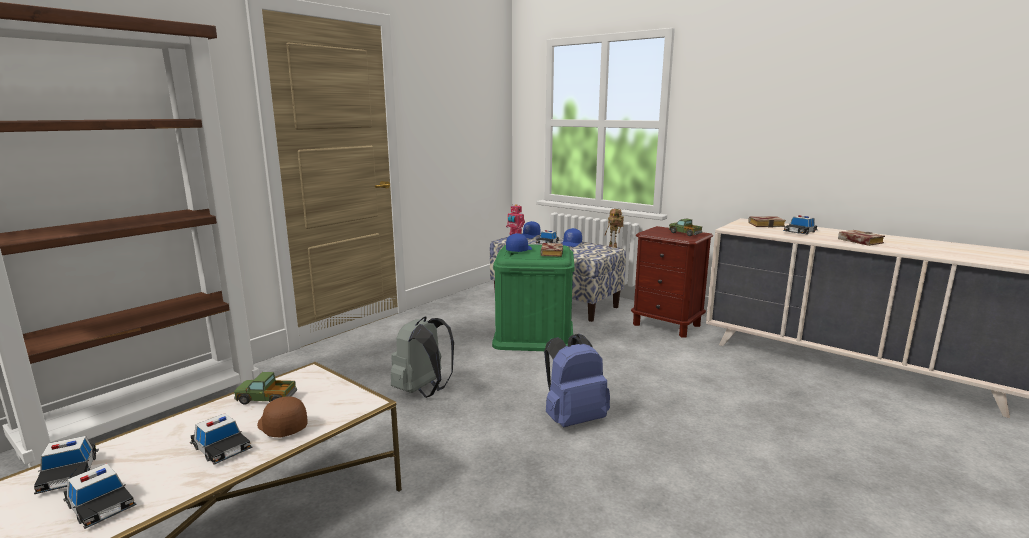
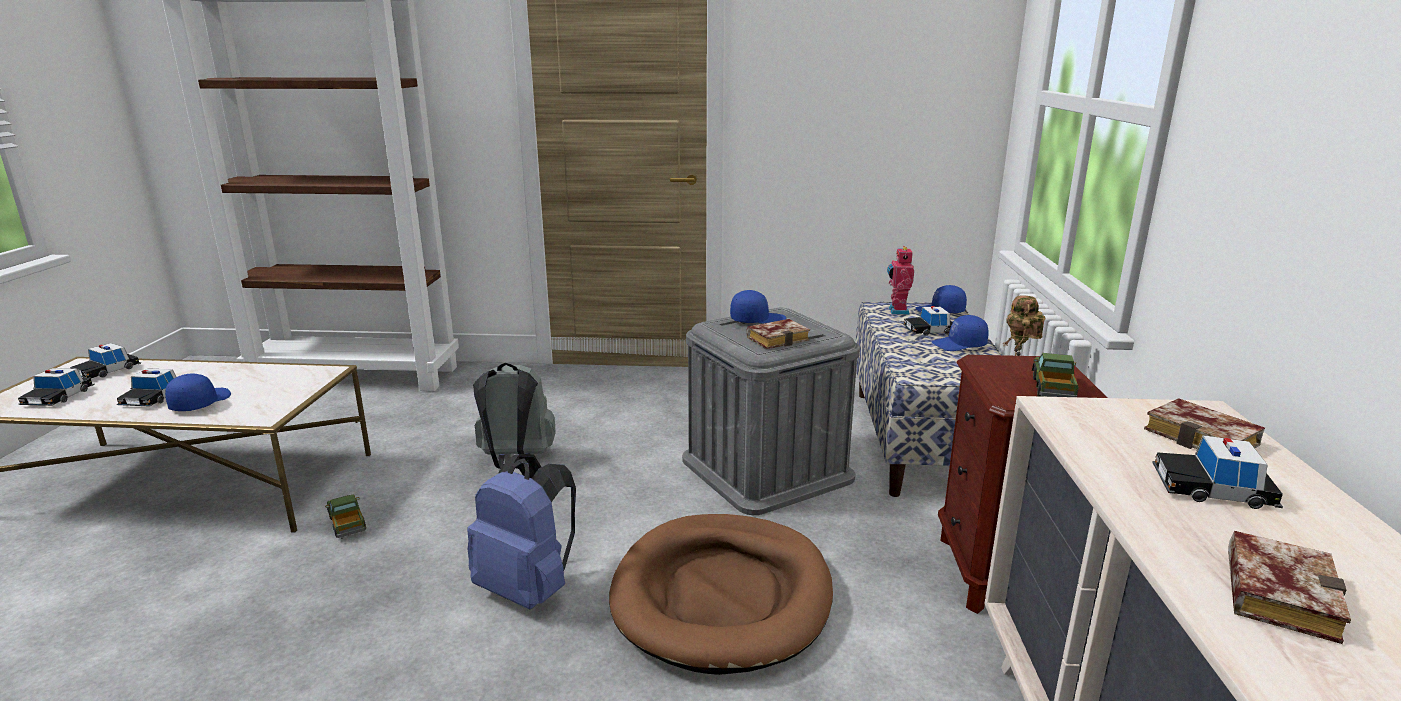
camera: 55 degrees right, 5 degrees up
(267, 399) = (256, 378): toy truck -> toy truck (347, 524)
(281, 426) = (200, 402): brown cap -> blue cap
(534, 335) = (766, 468): green storage box -> grey storage box
(629, 375) = (722, 596): none -> brown dog bed

